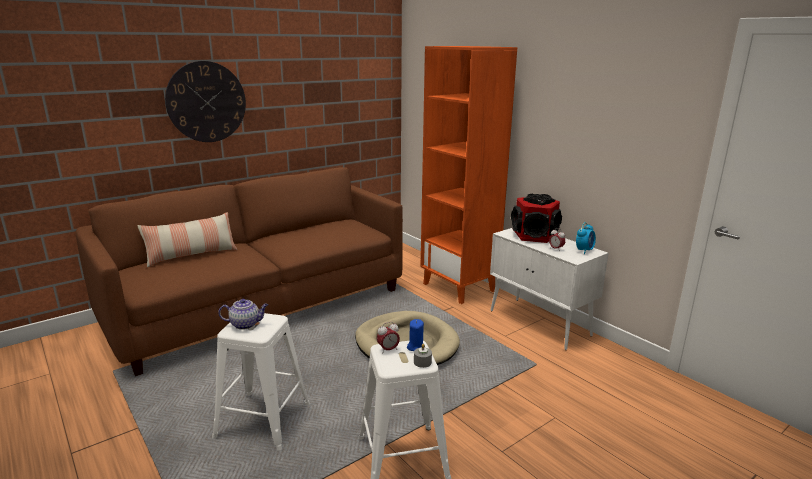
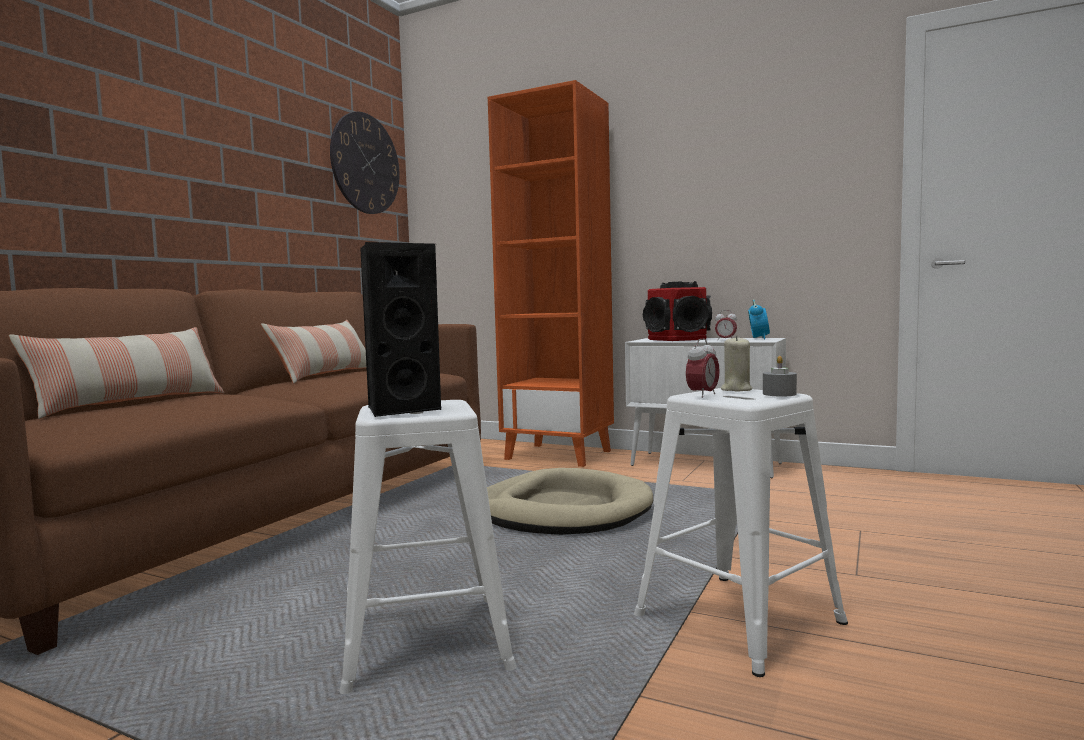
camera: 25 degrees left, 15 degrees down
(206, 102) = (130, 150): wall clock -> wall clock (365, 163)
(246, 324) = (400, 409): teapot -> black speaker
(307, 229) = (325, 375): none -> pillow
(415, 347) = (736, 389): blue candle -> beige candle

